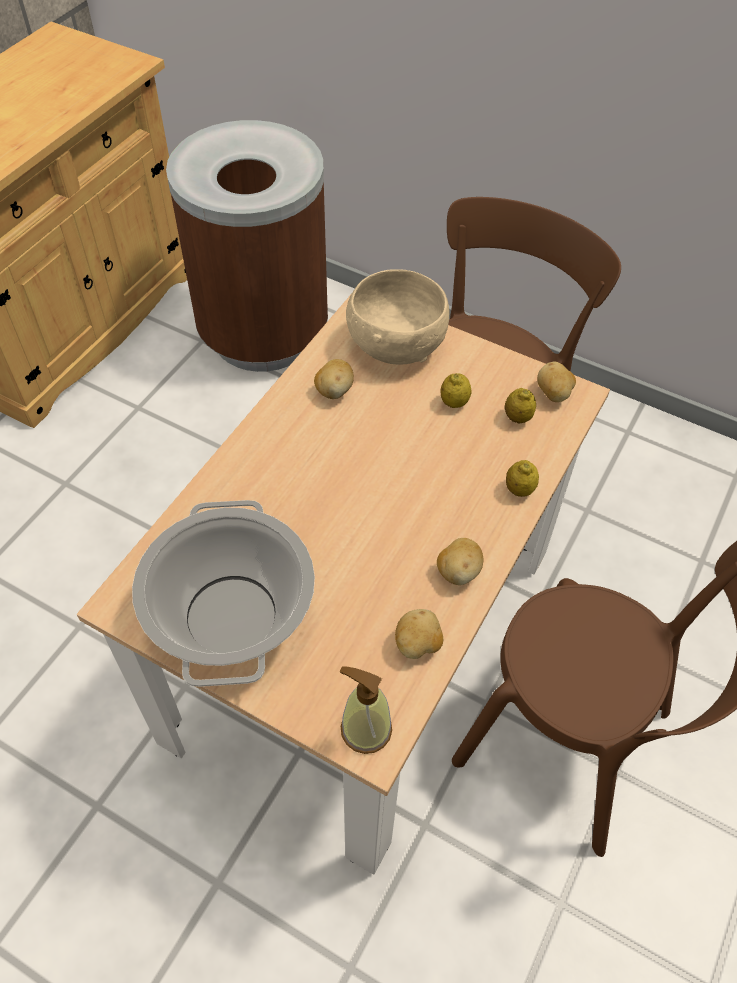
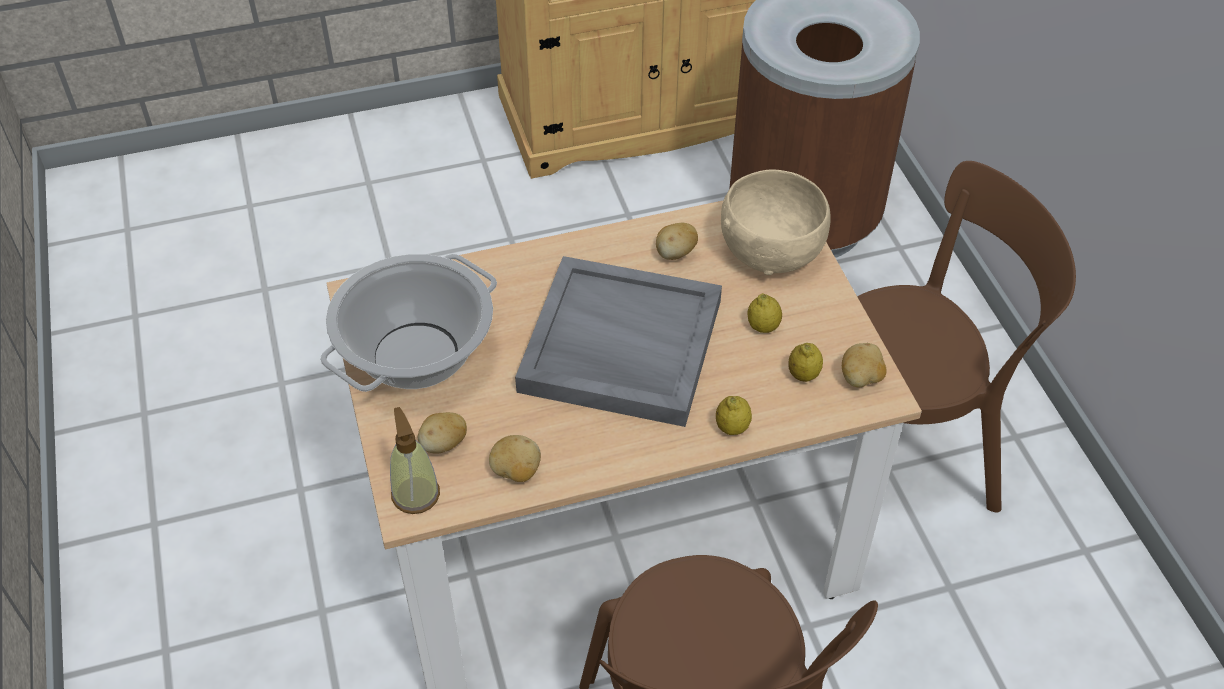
camera: 45 degrees right, 5 degrees down
(376, 489) = (619, 346): none -> grey tray
(458, 571) = (607, 448): potato -> potato (443, 444)

